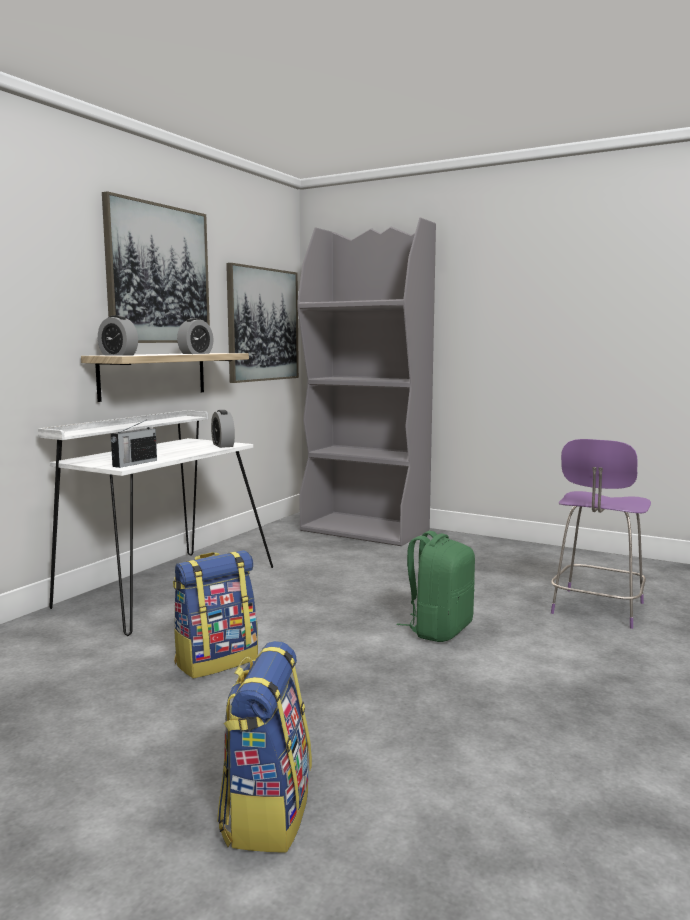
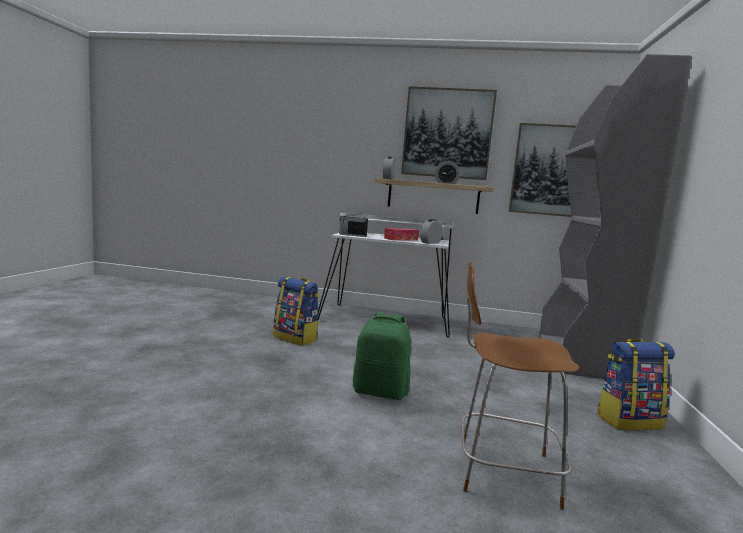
camera: 70 degrees right, 0 degrees up
(184, 451) = (401, 239): none -> tissue box
(266, 813) = (149, 361): backpack -> backpack (629, 420)
(596, 609) = (502, 471): purple chair -> brown chair

